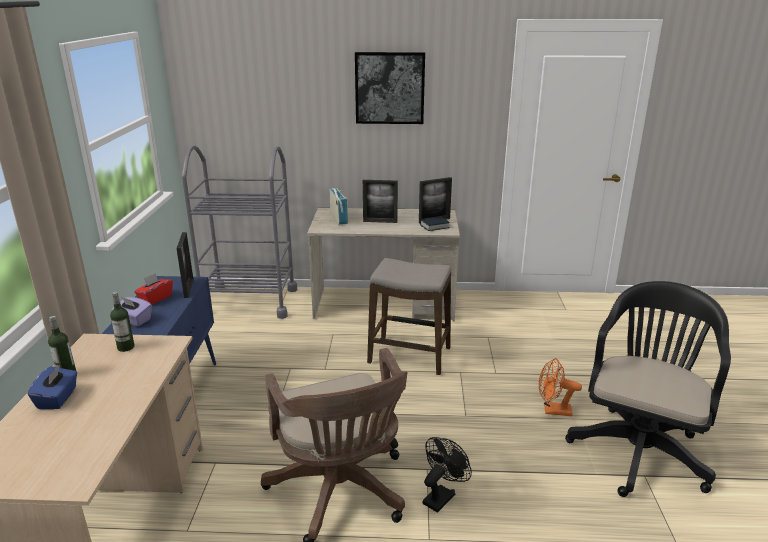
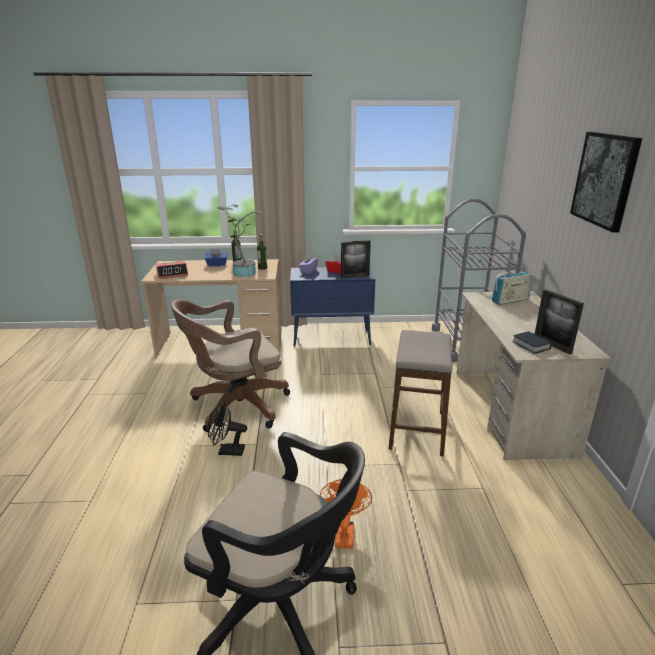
camera: 85 degrees right, 0 degrees up
(75, 454) = (172, 274): none -> alarm clock
(134, 365) = (243, 272): none -> potted plant
(380, 221) = (519, 318): picture frame -> none
(441, 496) = (227, 451): black fan -> black fan turned 150 degrees clockwise

